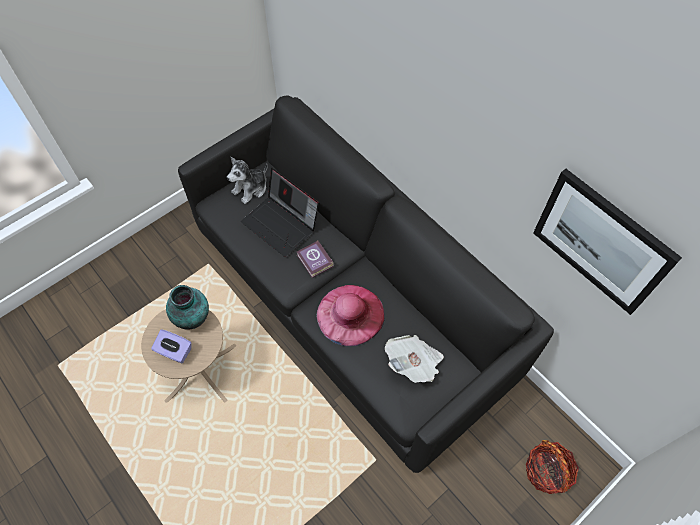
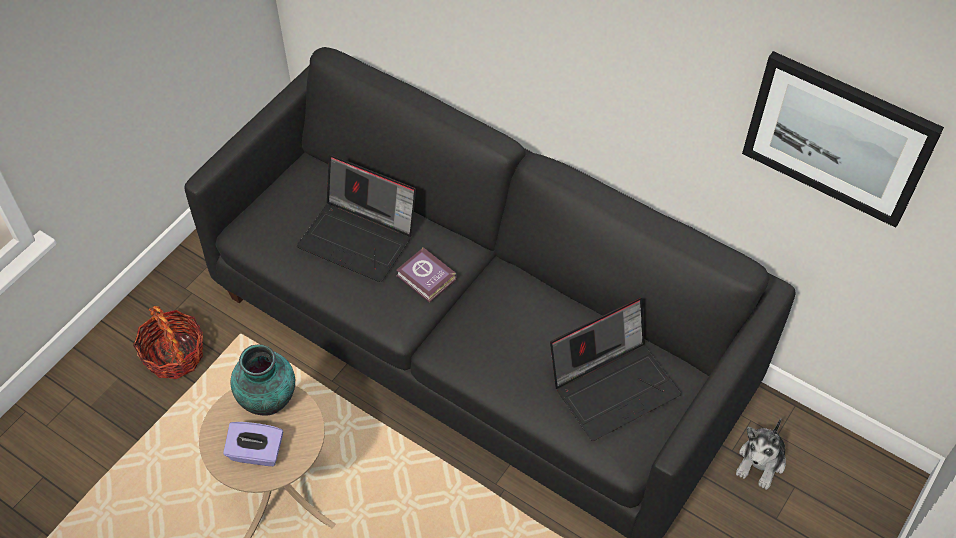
camera: 15 degrees left, 5 degrees down
(251, 189) = (295, 197): plush toy -> plush toy (761, 462)
(350, 314) = (502, 340): pink hat -> none
(414, 363) = (614, 385): newspaper -> laptop
(546, 471) = (829, 505): basket -> basket (174, 355)

